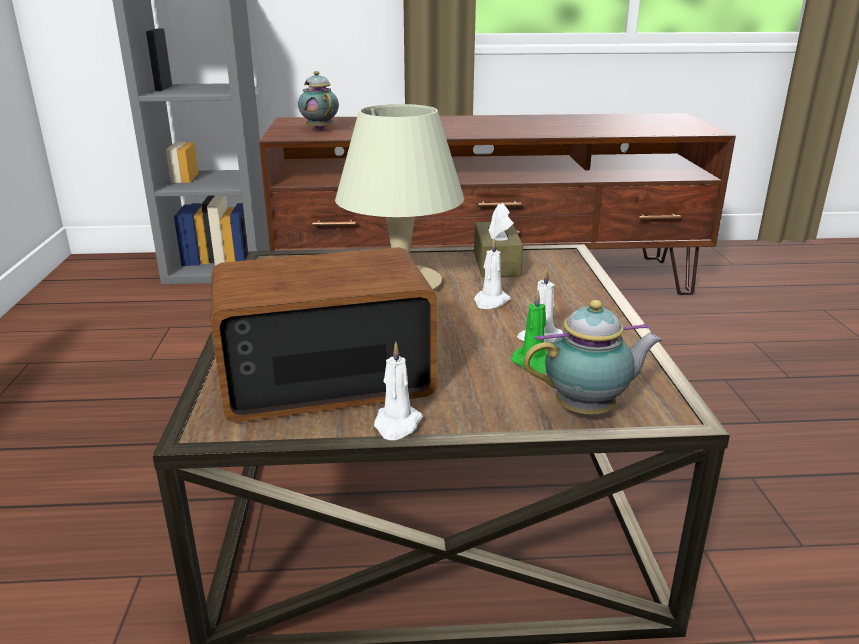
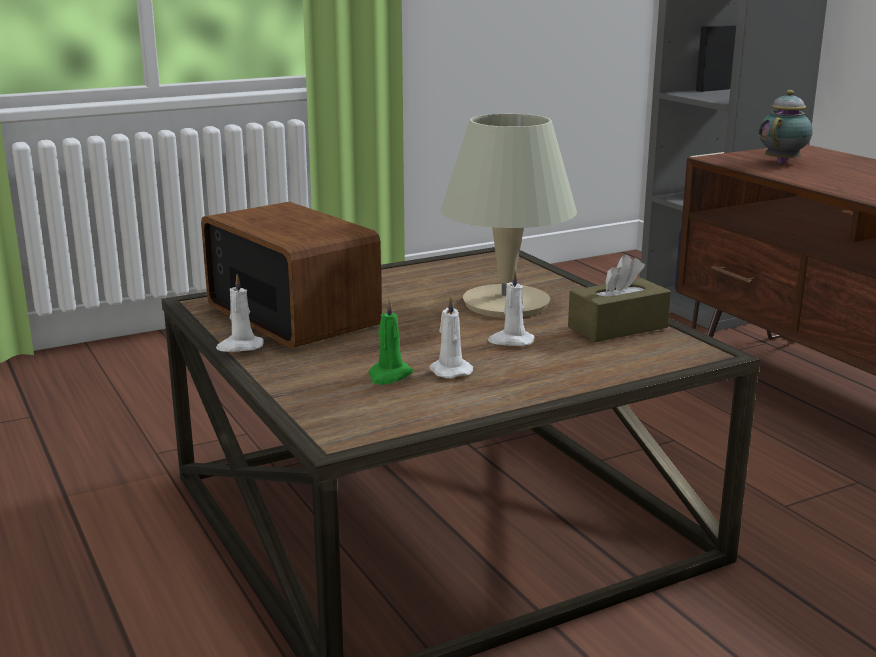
camera: 65 degrees right, 5 degrees down
(589, 410) = (313, 404): teapot -> none

